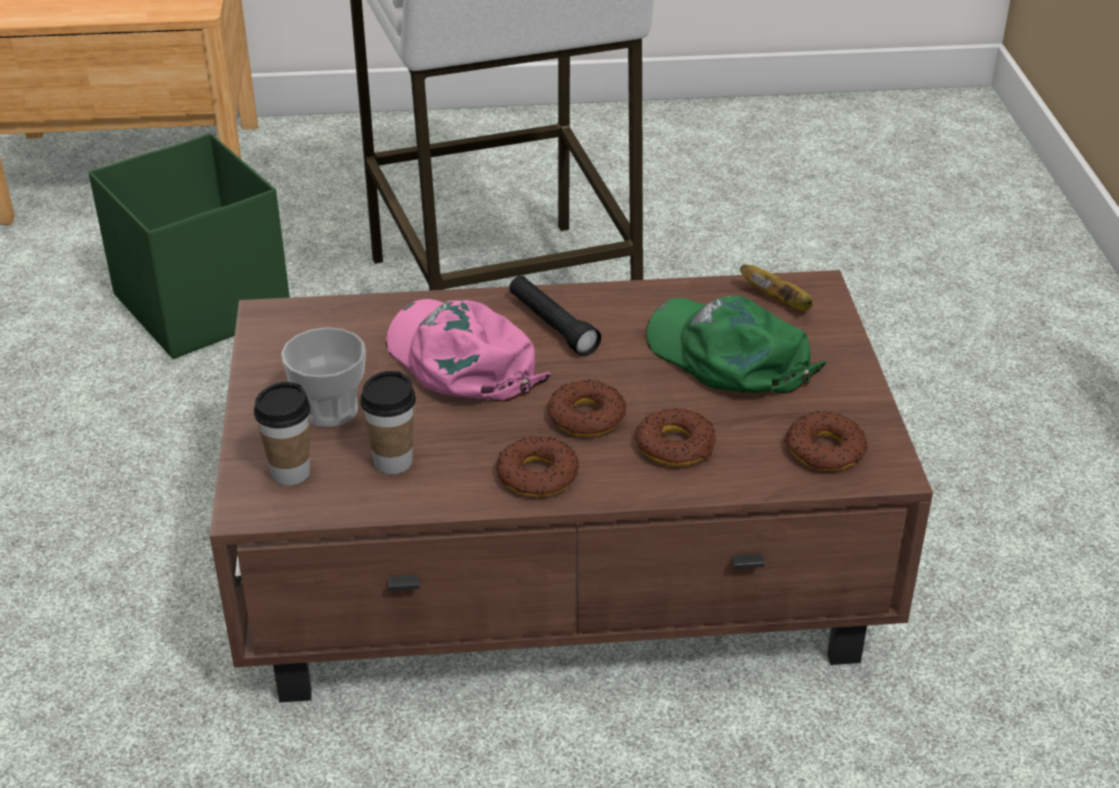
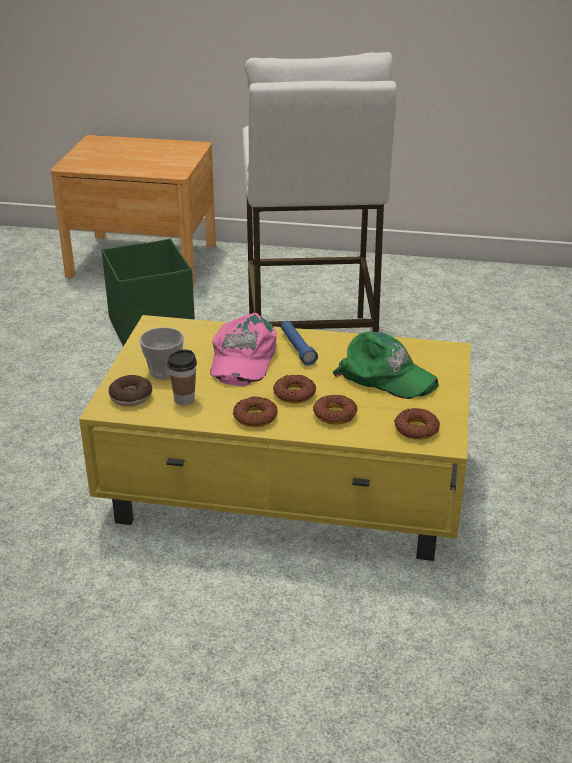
camera: 15 degrees right, 5 degrees down
(290, 473) = (131, 397): cup -> donut
(461, 360) = (242, 358): pink cap -> pink cap turned 150 degrees counterclockwise
(552, 325) = (297, 348): black flashlight -> blue flashlight
(564, 566) = (289, 485): brown coffee table -> yellow coffee table
(729, 356) = (386, 376): green cap -> green cap turned 150 degrees clockwise
(779, 302) = (427, 354): banana -> none

